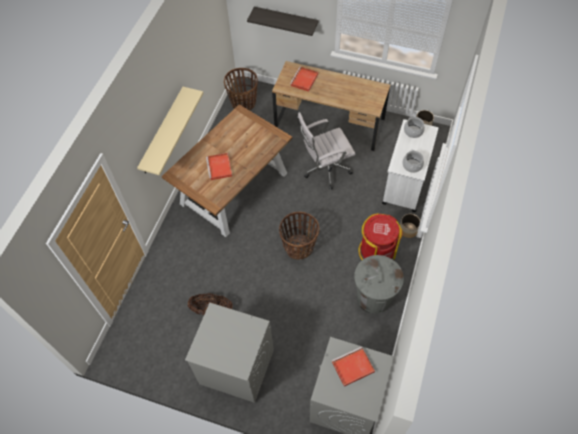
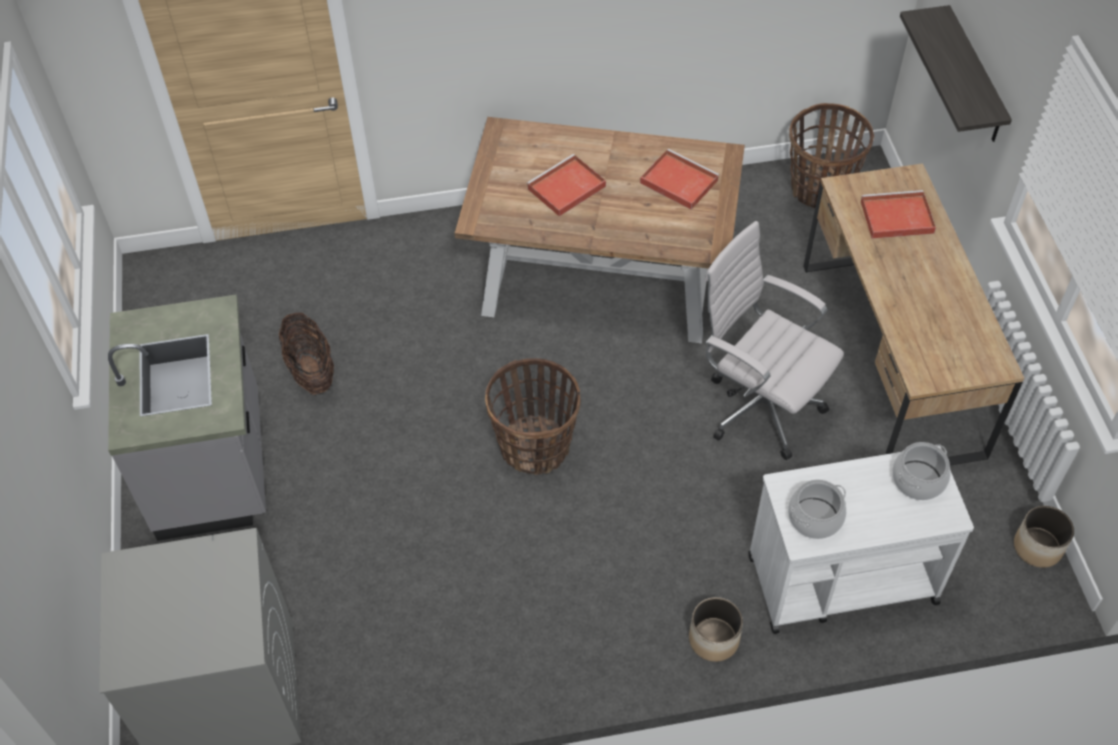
camera: 60 degrees right, 5 degrees down
(162, 131) = (540, 40): beige shelf -> none
(236, 367) = (214, 466): grey washing machine -> grey counter
(352, 367) = (202, 596): red tray -> red tray (677, 181)
(373, 298) = (494, 641): grey trash can -> none
(376, 251) = (616, 597): red trash can -> none

